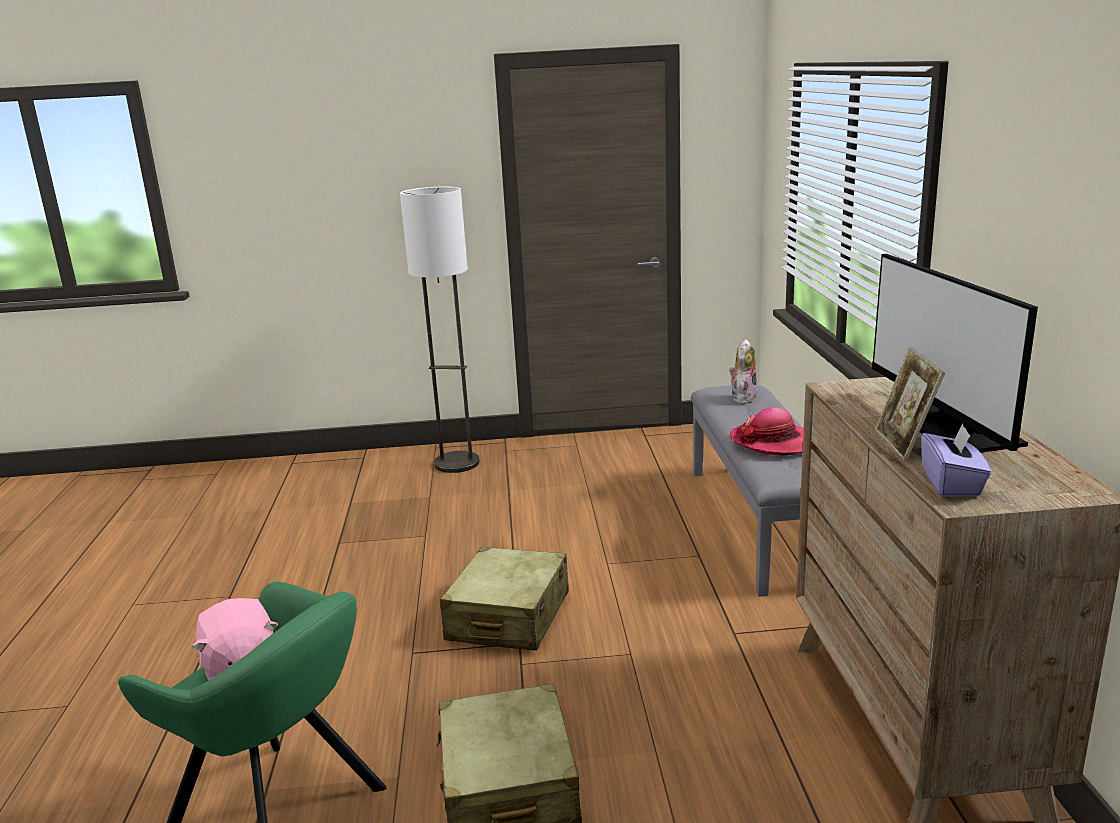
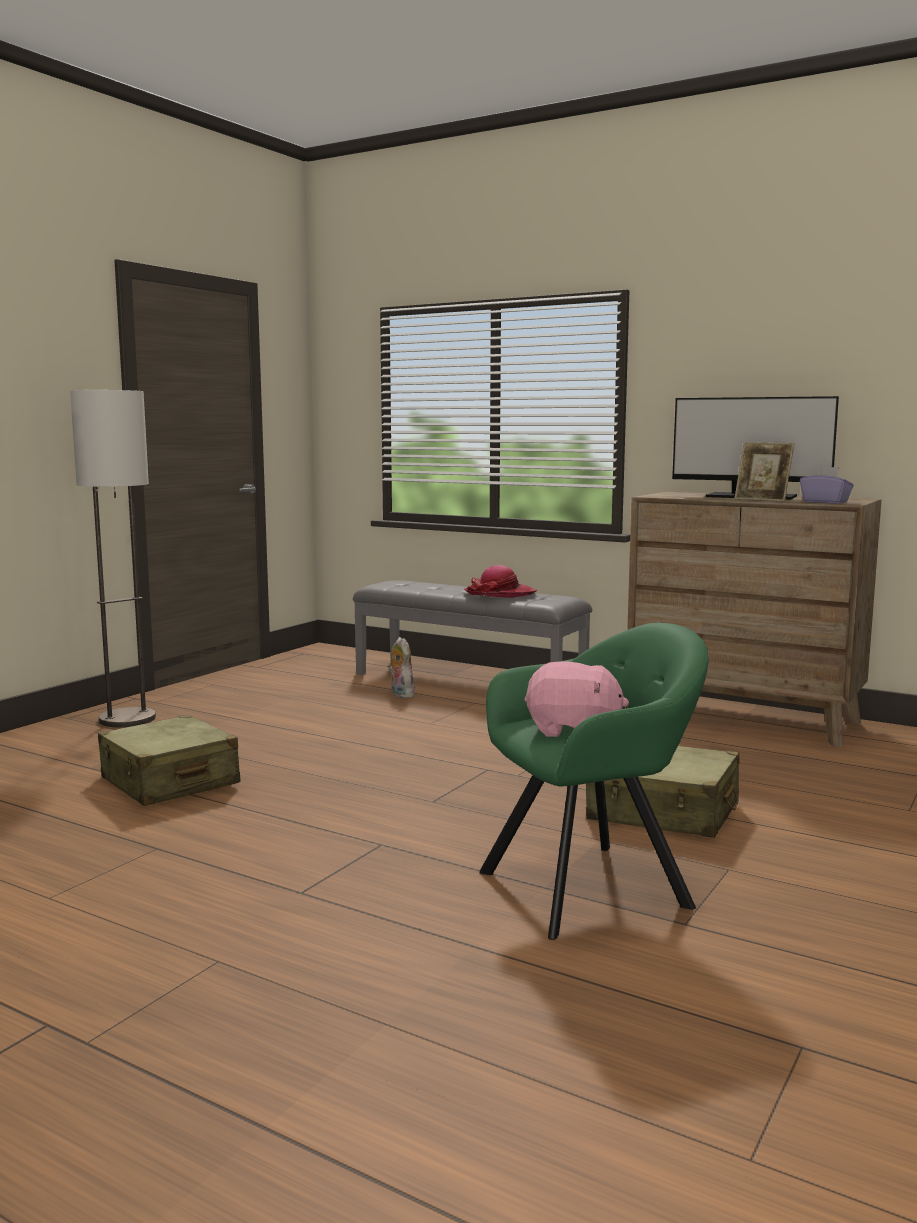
camera: 55 degrees left, 10 degrees down
(508, 617) = (444, 764): beige suitcase -> beige suitcase (169, 782)
(742, 398) = (411, 585): plush toy -> plush toy (400, 694)

